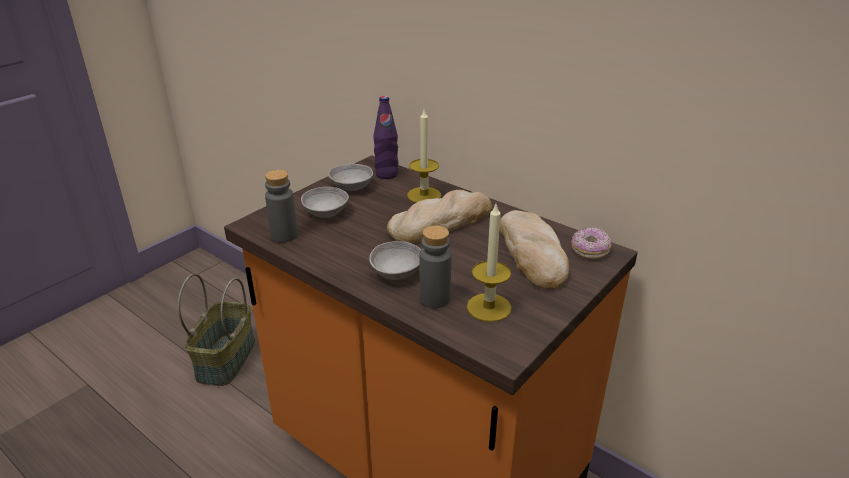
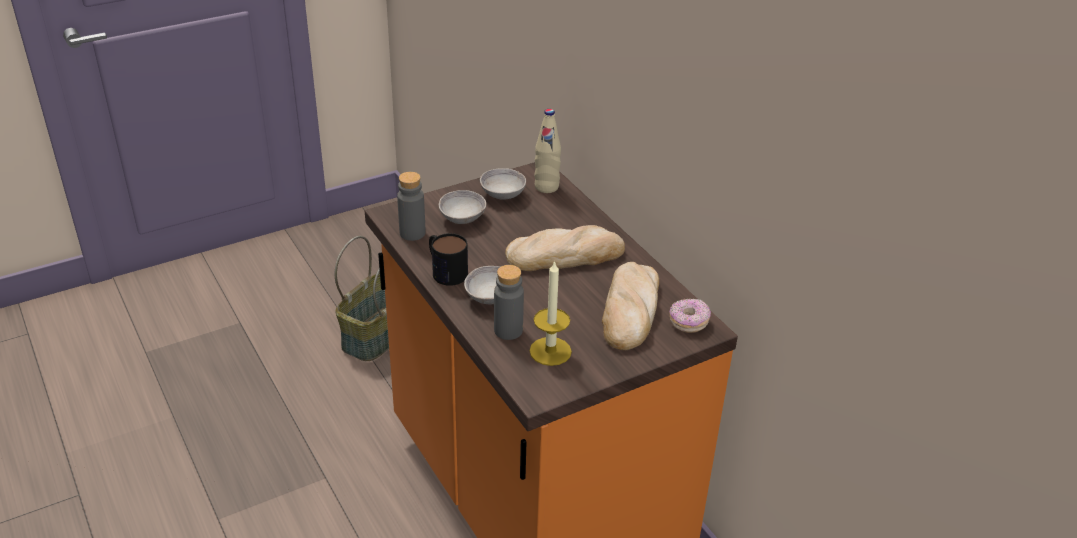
camera: 20 degrees right, 5 degrees up
(337, 260) = (445, 270): none -> mug
(386, 174) = (546, 187): purple bottle -> beige bottle
(424, 195) = (568, 221): candle -> none

